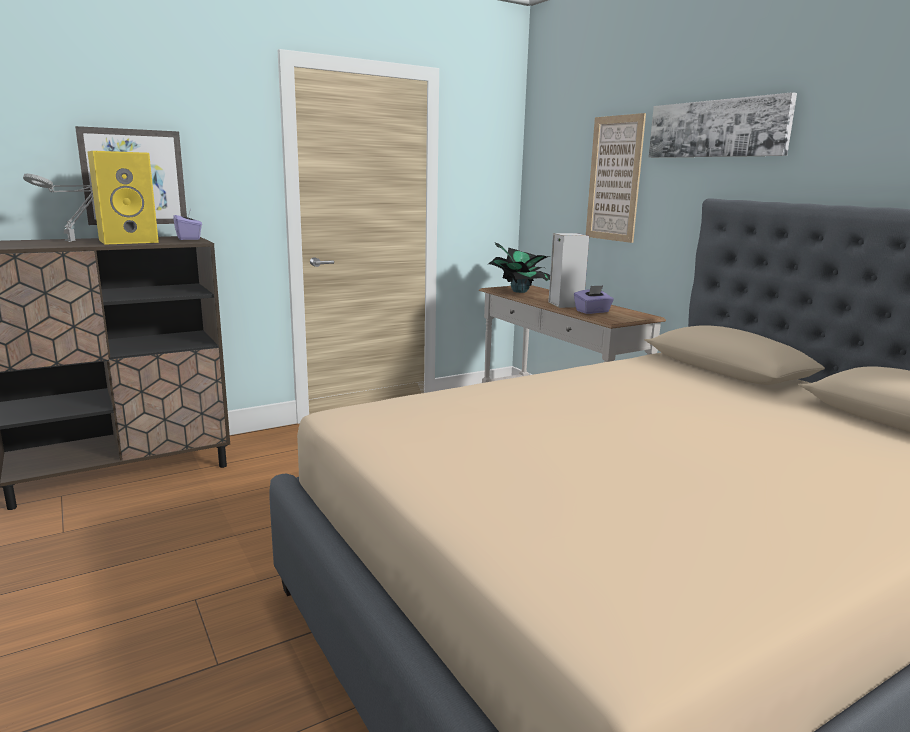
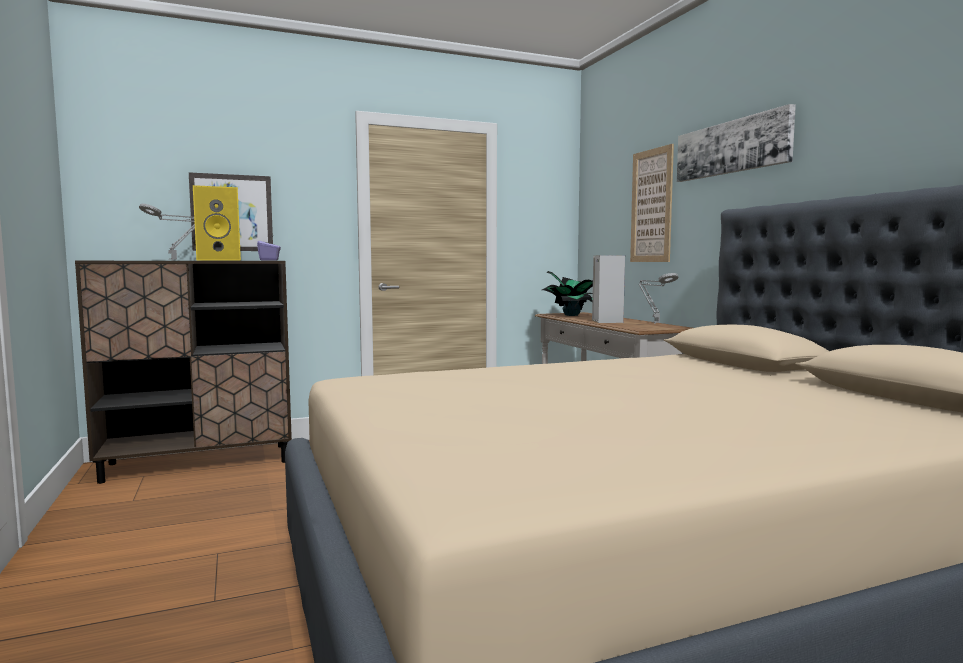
camera: 10 degrees right, 10 degrees down
(592, 311) = (629, 325): purple tissue box -> none
(615, 307) = (654, 323): none -> grey table lamp

